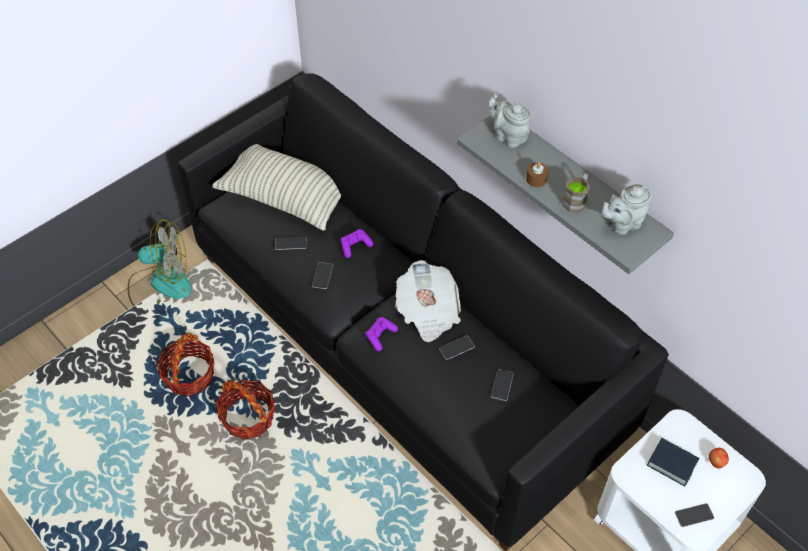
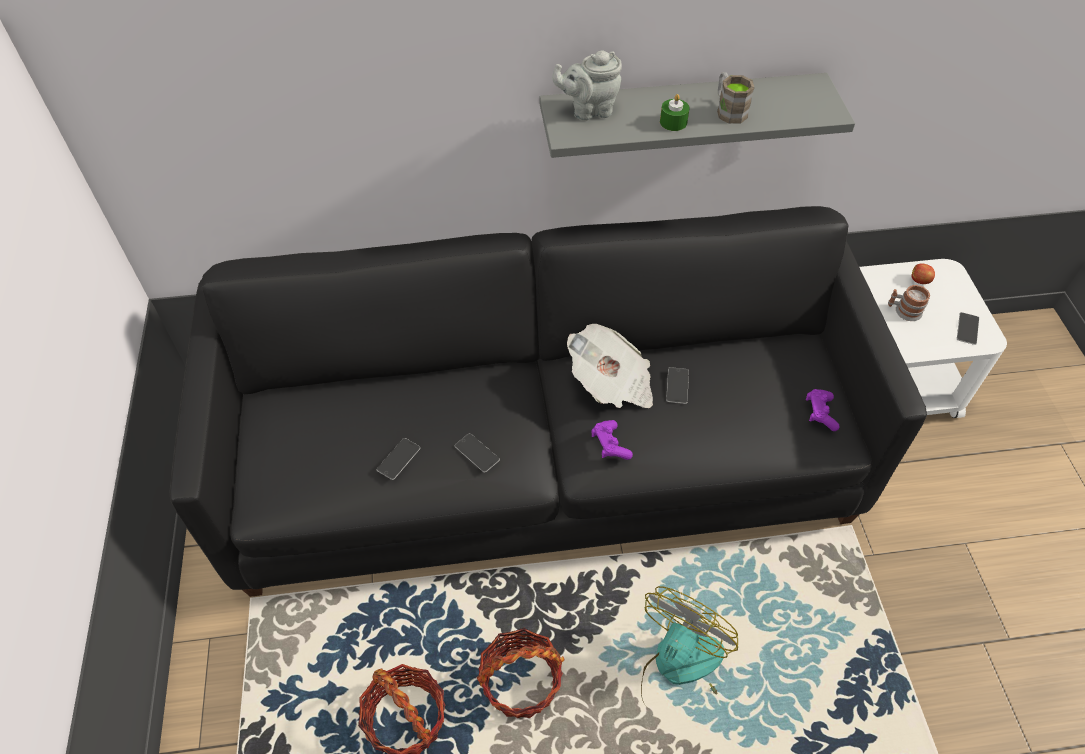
camera: 55 degrees left, 0 degrees up
(160, 284) = (235, 677): fan -> fan (680, 672)
(286, 196) = (319, 425): pillow -> none
(355, 246) = (463, 398): purple game controller -> purple game controller (820, 413)
(502, 385) = (750, 376): phone -> none
(536, 179) = (673, 122): brown candle -> green candle
(622, 224) = (789, 98): grey teapot -> none
(672, 463) = (903, 311): book -> mug

